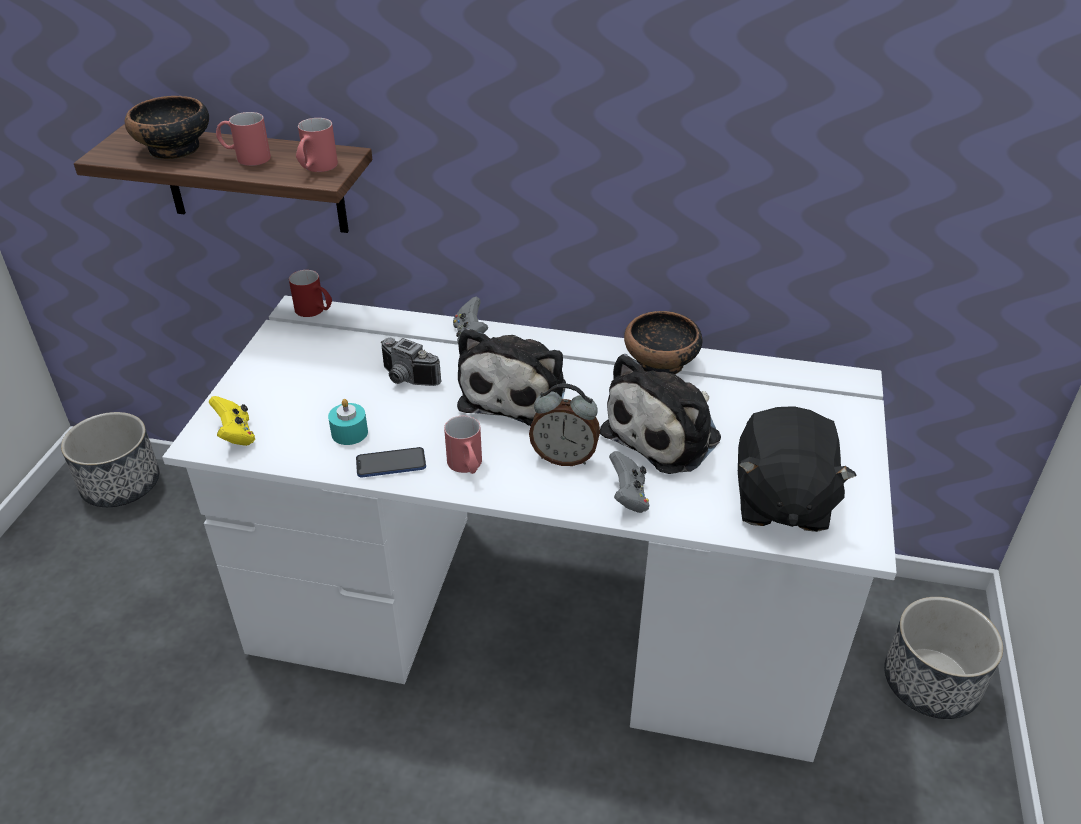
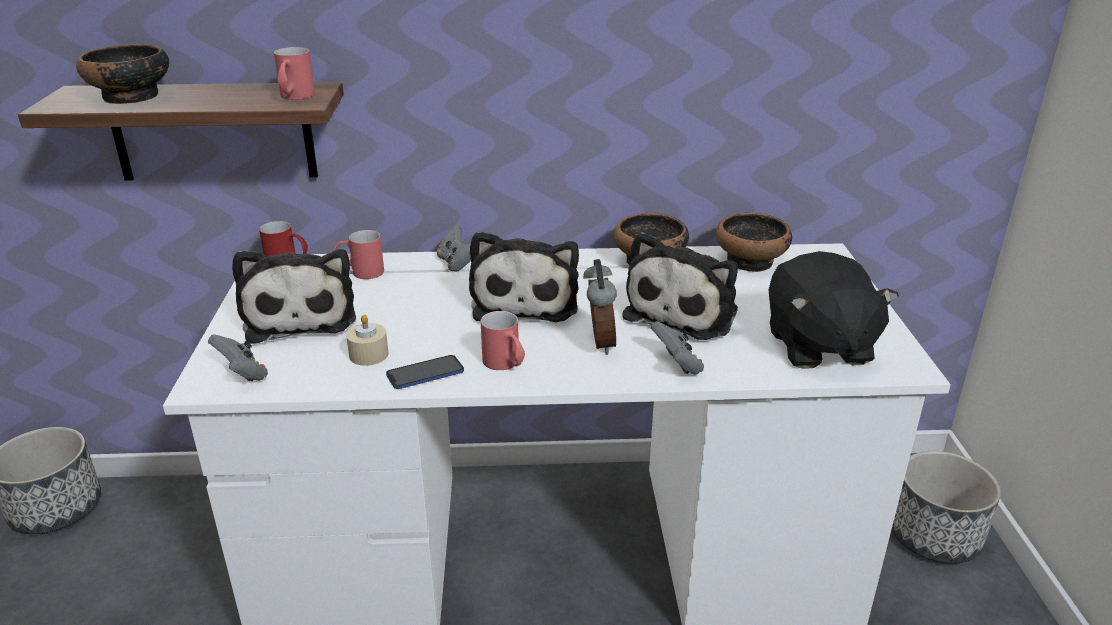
camera: 15 degrees left, 10 degrees down
(236, 435) = (243, 374): yellow game controller -> grey game controller
(245, 158) = (214, 96): red mug -> red mug (360, 272)
(305, 376) = (300, 315): none -> plush toy
(349, 433) = (368, 355): turquoise candle -> beige candle
(406, 380) = (408, 305): camera -> none
(564, 457) = (598, 343): alarm clock -> alarm clock turned 90 degrees counterclockwise
(767, 379) = (751, 261): none -> bowl

